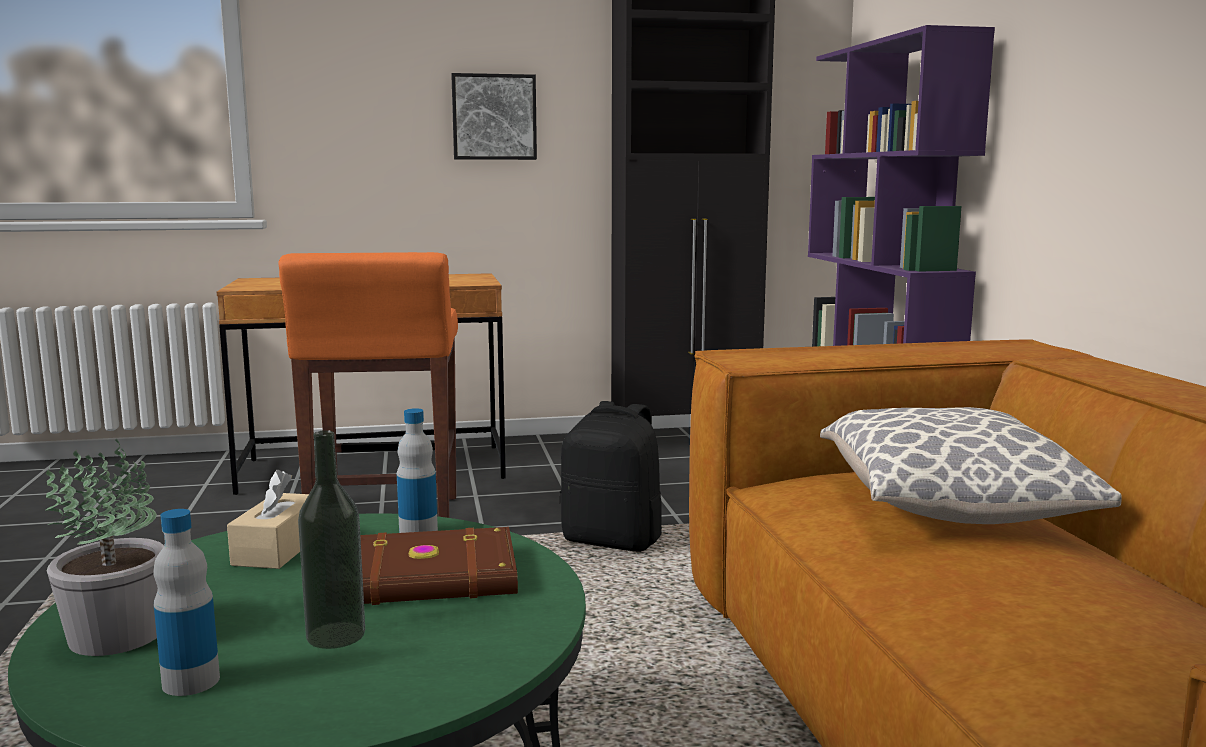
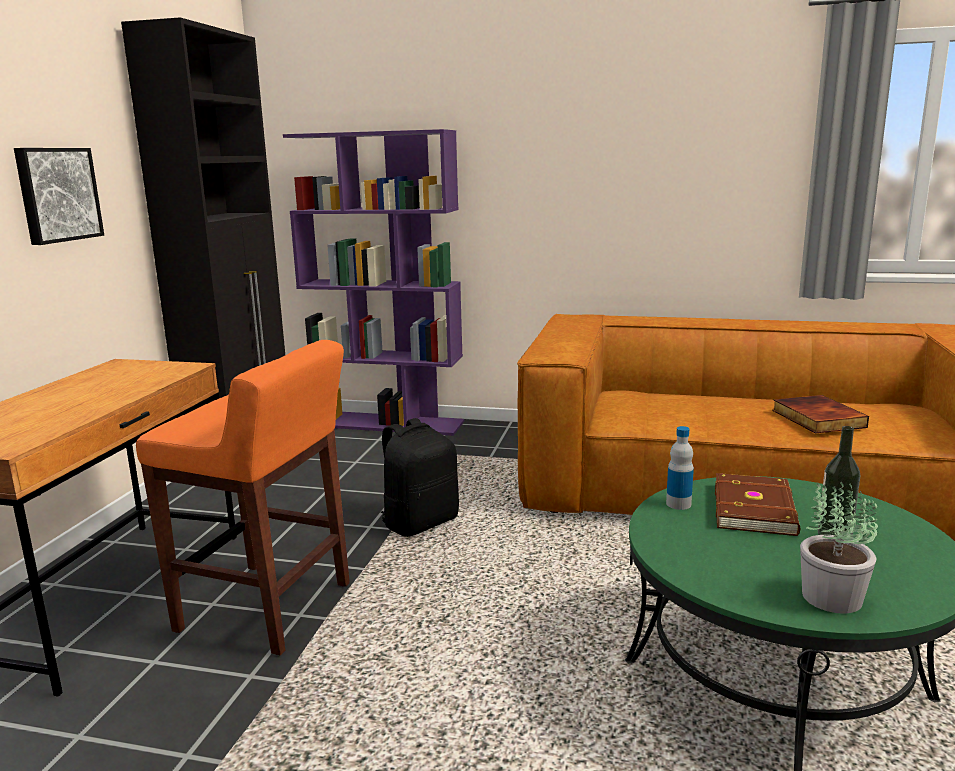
camera: 65 degrees left, 5 degrees up
(191, 681) = (893, 574): bottle -> none
(278, 549) = (693, 546): beige tissue box -> none
(950, 508) = (668, 400): pillow -> none
(1059, 633) = (816, 418): none -> book

